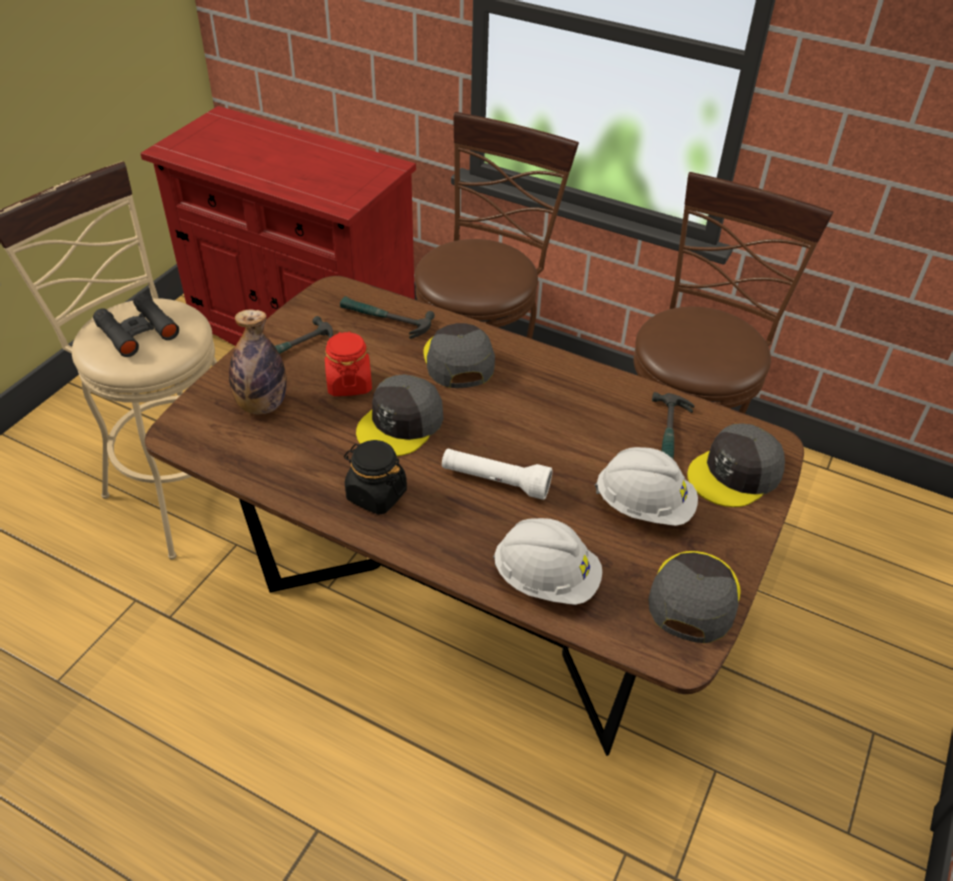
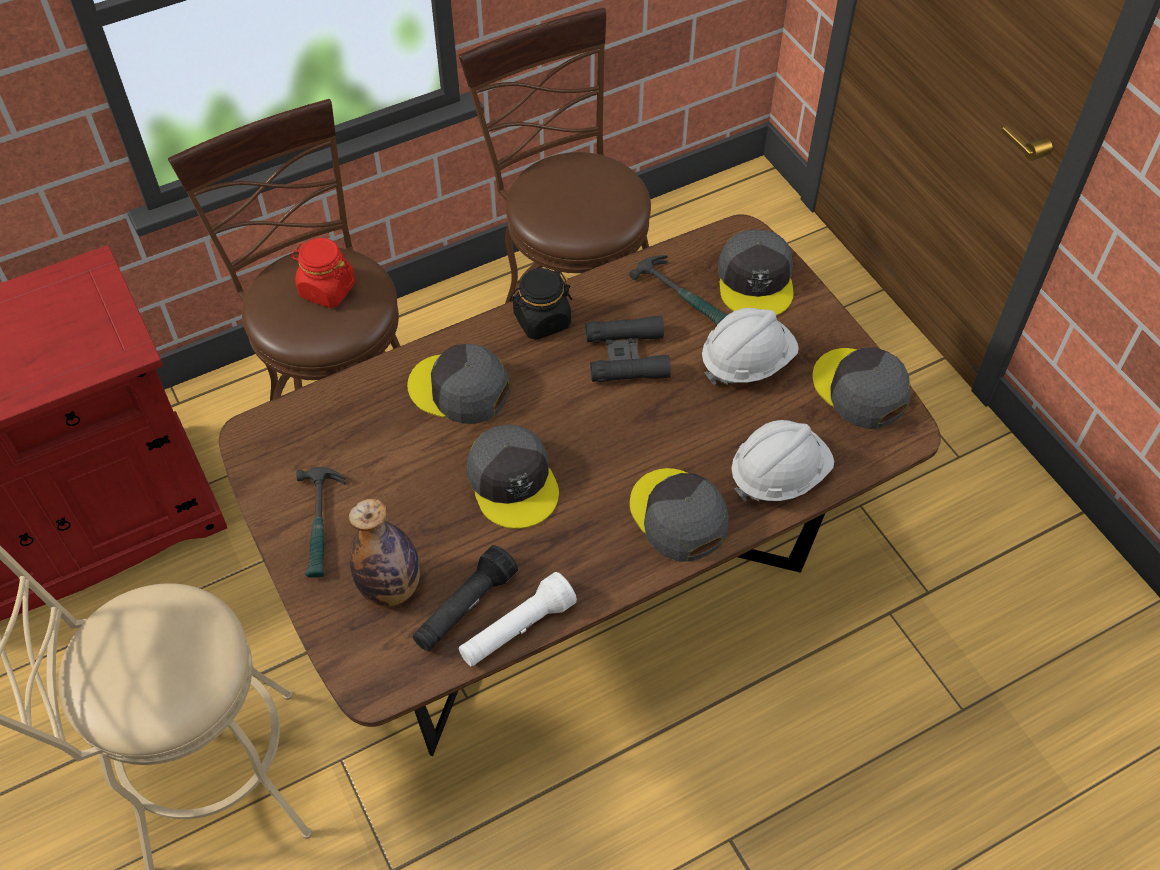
camera: 55 degrees left, 10 degrees up
(137, 331) = (149, 660): black binoculars -> black binoculars (627, 356)
(270, 449) = (464, 608): none -> black flashlight
(349, 383) = (418, 496): red jar -> red jar (327, 289)
(376, 494) = (593, 548): black jar -> black jar (541, 320)
(384, 319) = (343, 417): hammer -> none
(447, 531) = (678, 516): none -> grey cap
(495, 482) = (644, 449): white flashlight -> white flashlight (516, 630)

